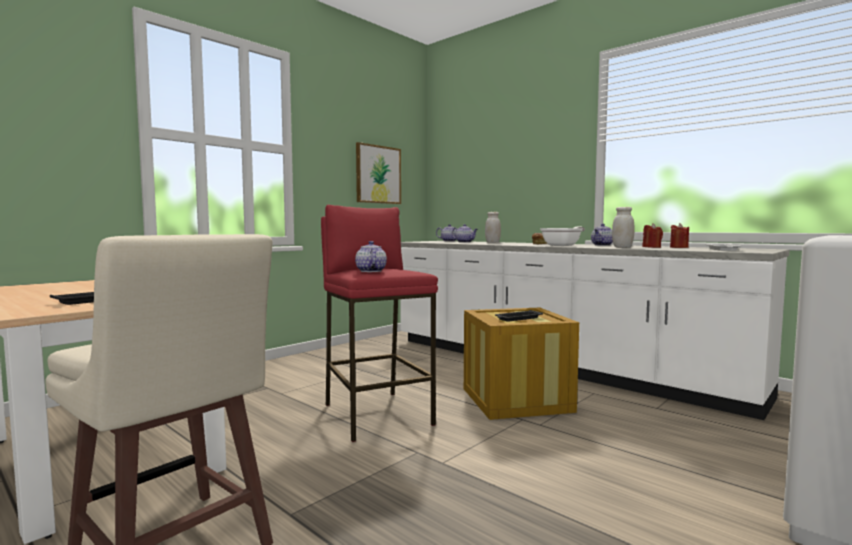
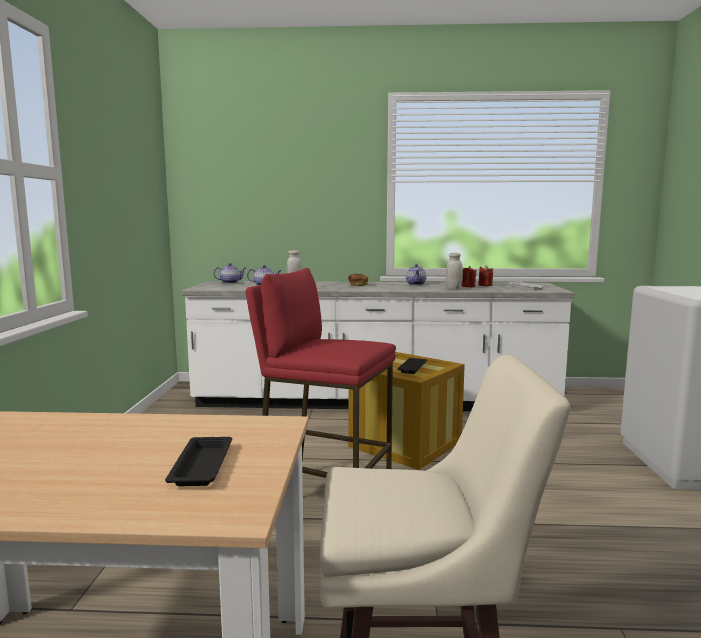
camera: 40 degrees left, 5 degrees up
(370, 271) = (344, 349): teapot -> none
(378, 174) = (134, 201): picture -> none
(563, 245) = (393, 288): frying pan -> none

